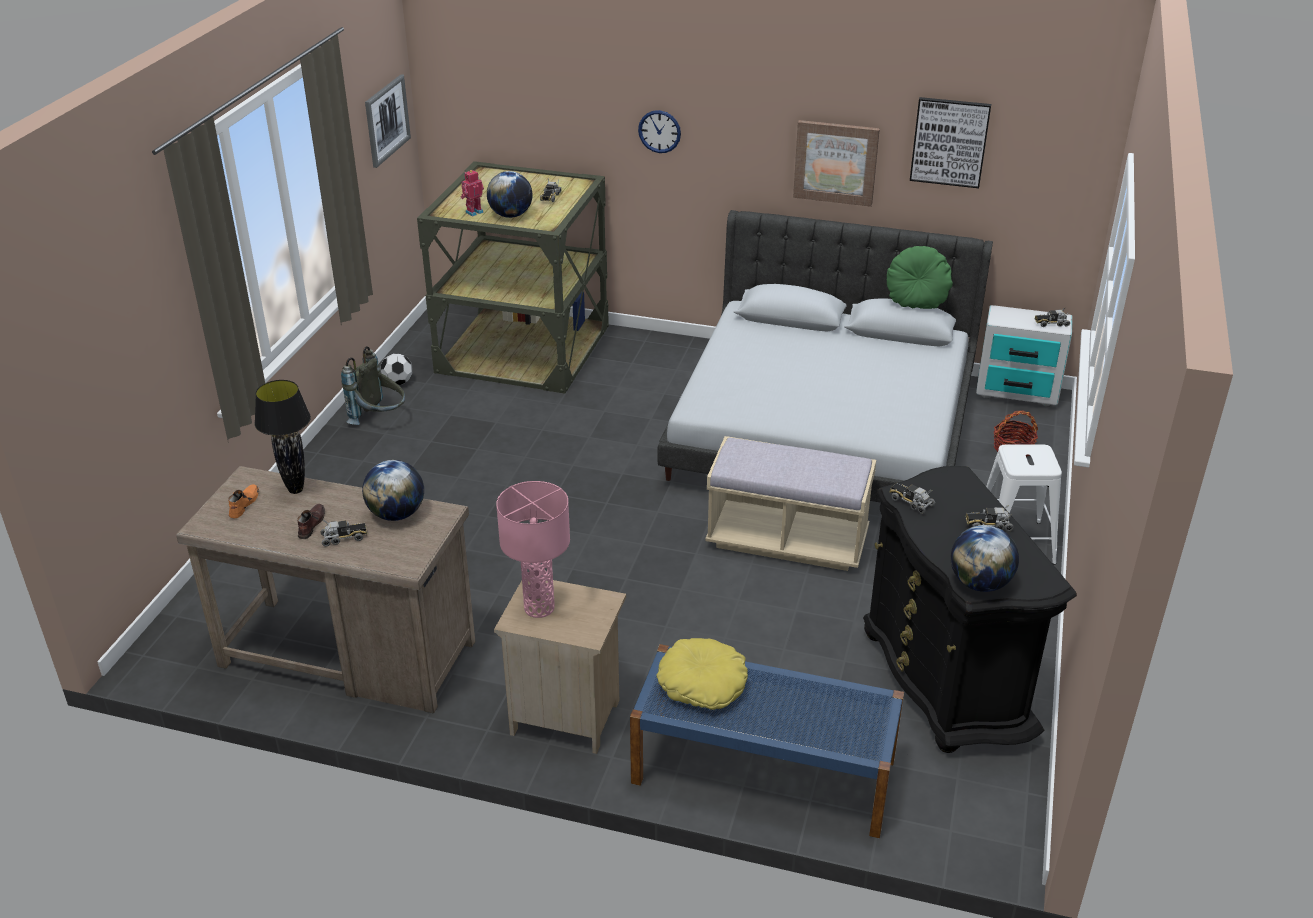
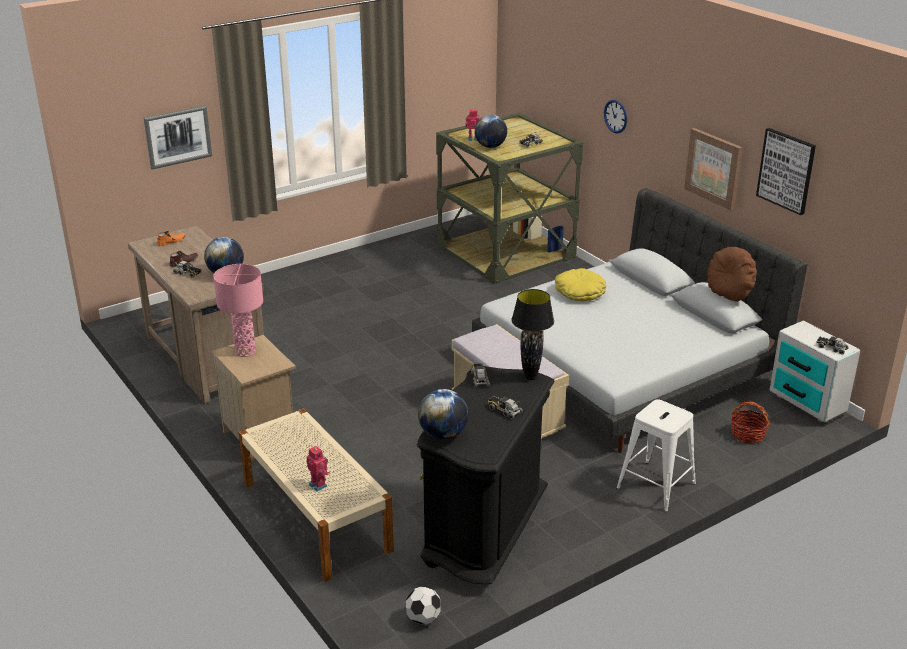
camera: 40 degrees right, 5 degrees down
(296, 490) = (202, 245): black table lamp -> black table lamp (530, 377)
(380, 420) = (375, 258): grey backpack -> none
(387, 120) = (460, 68): picture -> picture (178, 136)
(398, 382) = (411, 243): football -> football (423, 618)
(703, 683) = (295, 436): yellow pillow -> yellow pillow (580, 292)
(763, 772) = (315, 517): blue bench -> beige bench
(816, 725) = (319, 485): none -> toy robot
(916, 304) = (728, 295): green pillow -> brown pillow

